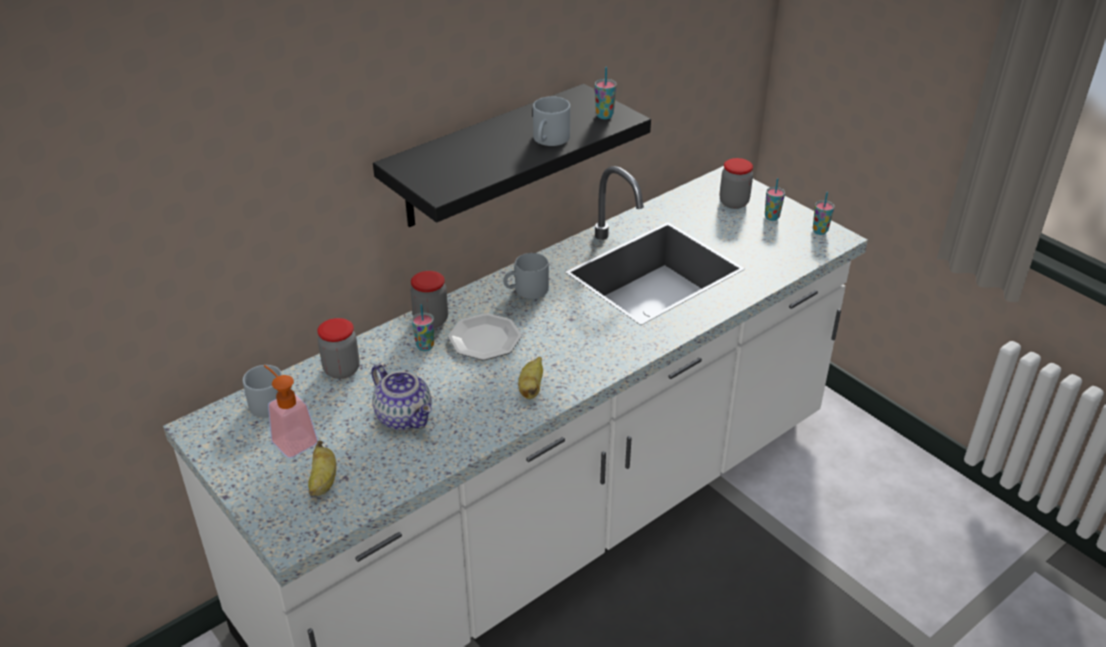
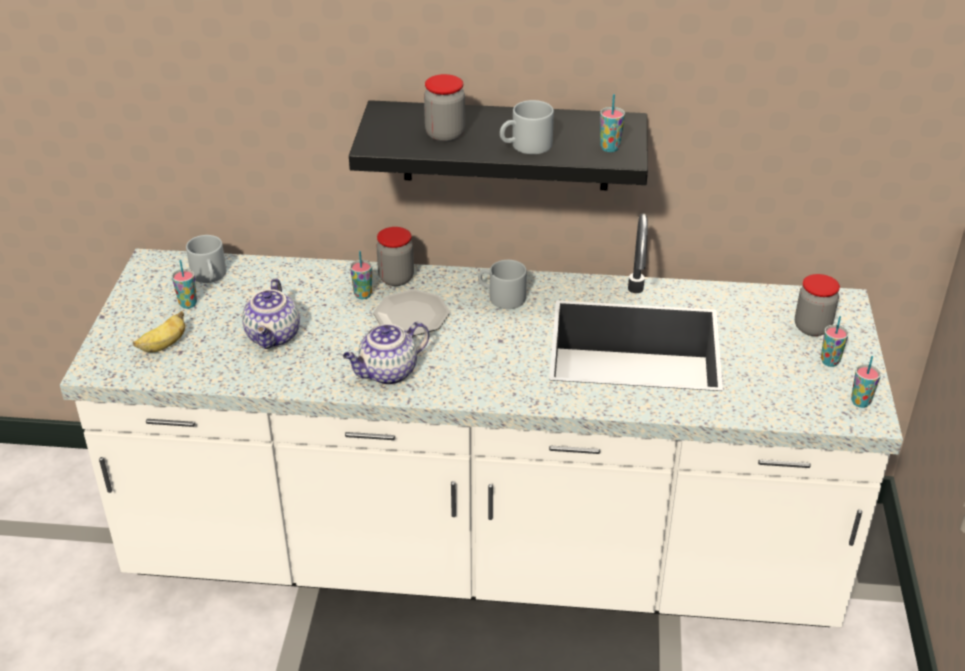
camera: 45 degrees right, 0 degrees up
(290, 438) = (188, 304): soap dispenser -> cup
(341, 370) = (285, 277): jar -> jar (445, 134)
(531, 388) = (387, 373): banana -> teapot

